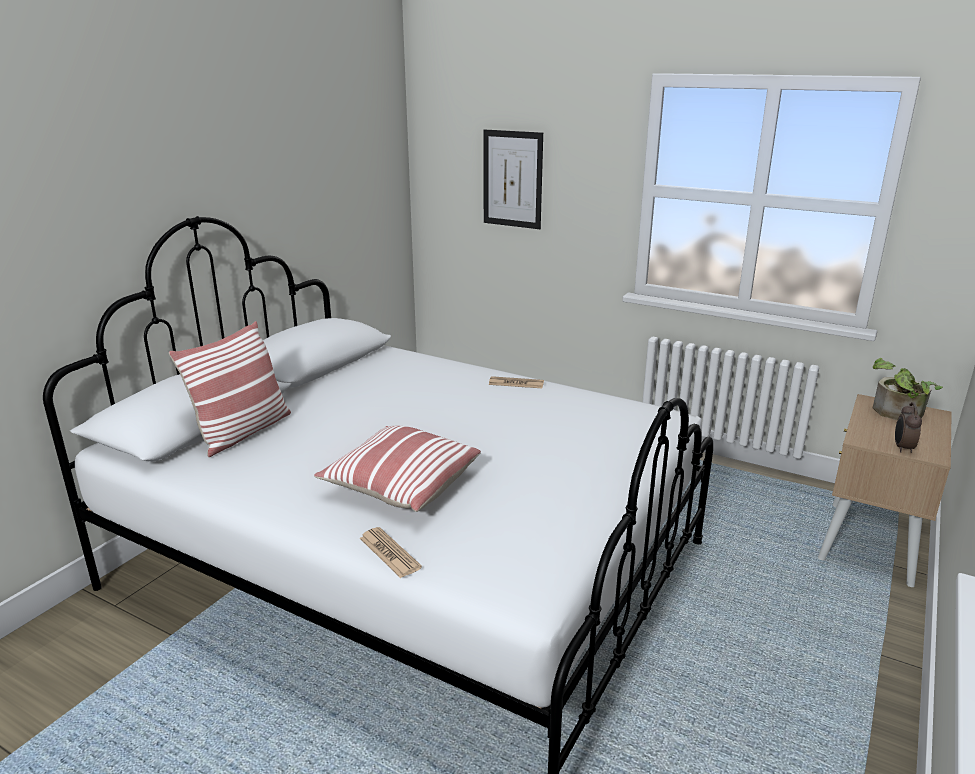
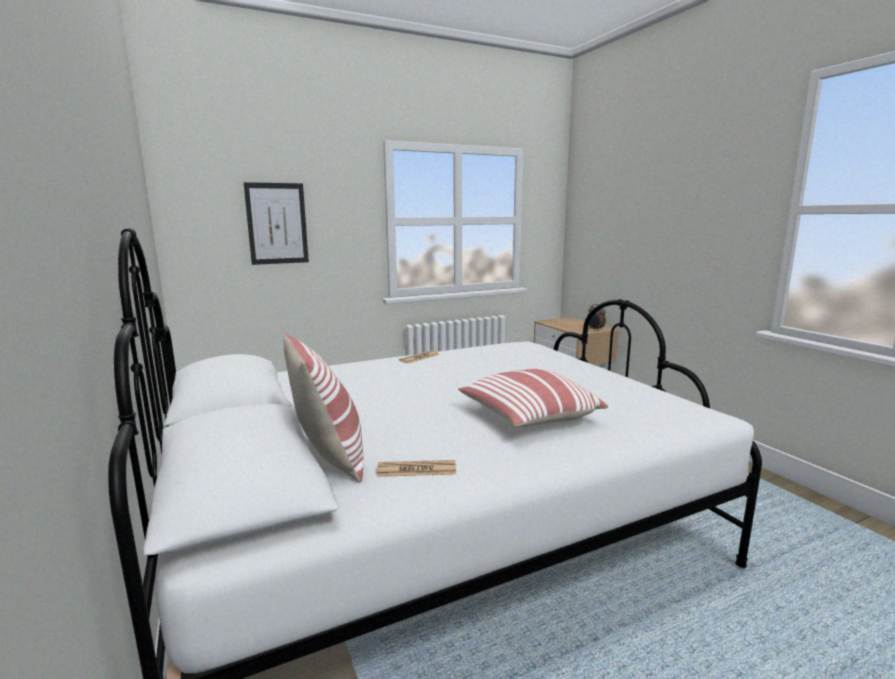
camera: 55 degrees left, 10 degrees down
(389, 553) = (630, 441): newspaper -> newspaper (416, 470)
(896, 414) = (562, 322): potted plant -> none

